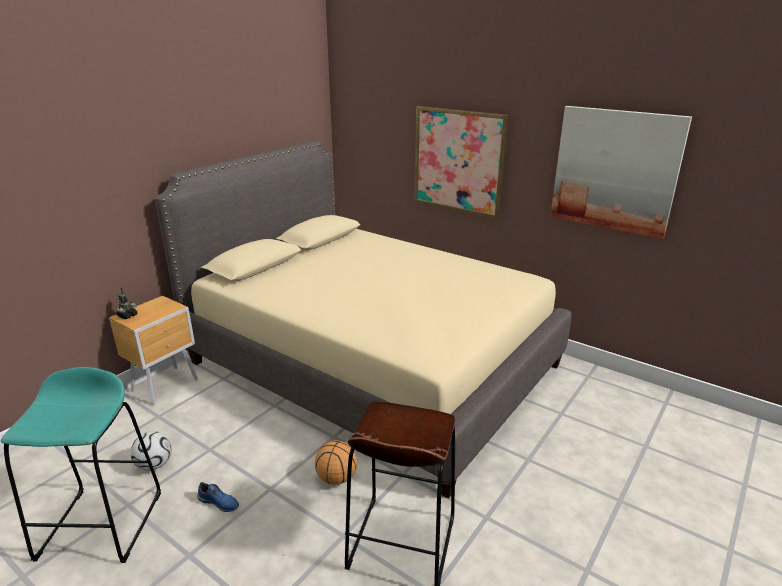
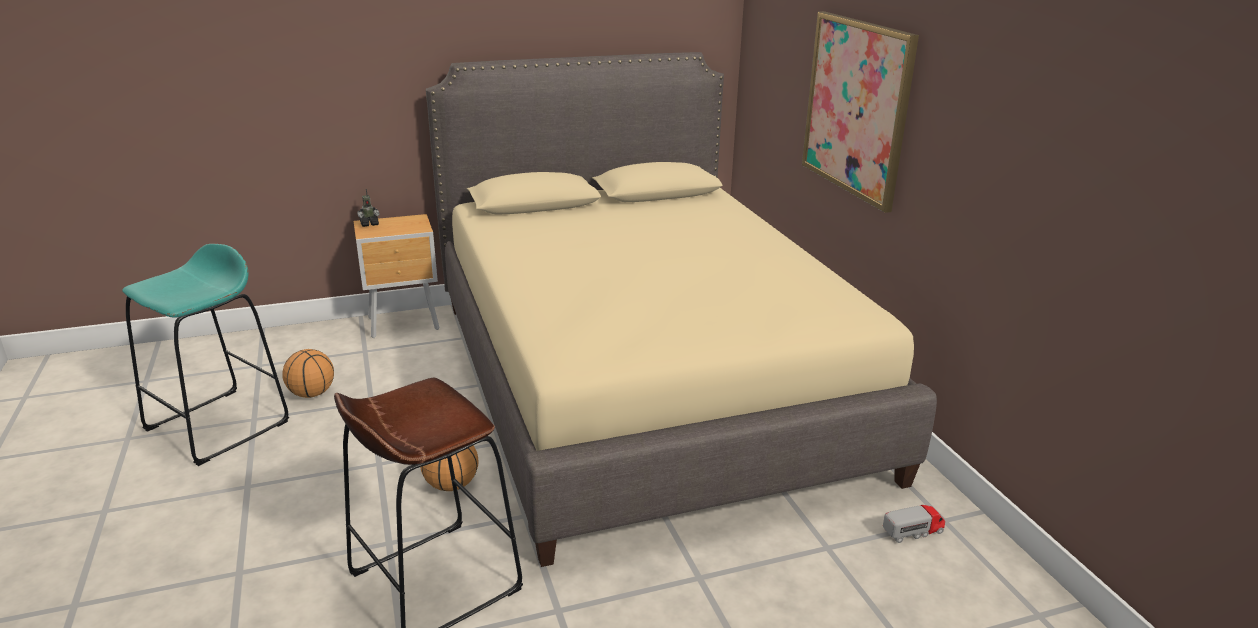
camera: 35 degrees right, 0 degrees up
(154, 465) = (311, 394): football -> basketball
(219, 502) = (322, 453): blue shoe -> none
(583, 387) = (913, 531): none -> toy truck
(615, 171) = (1041, 154): picture -> none

